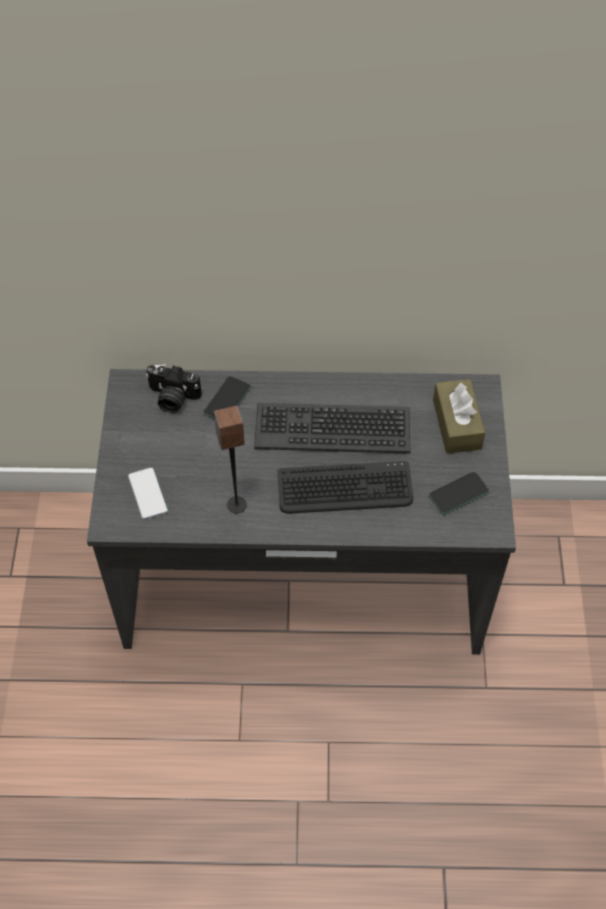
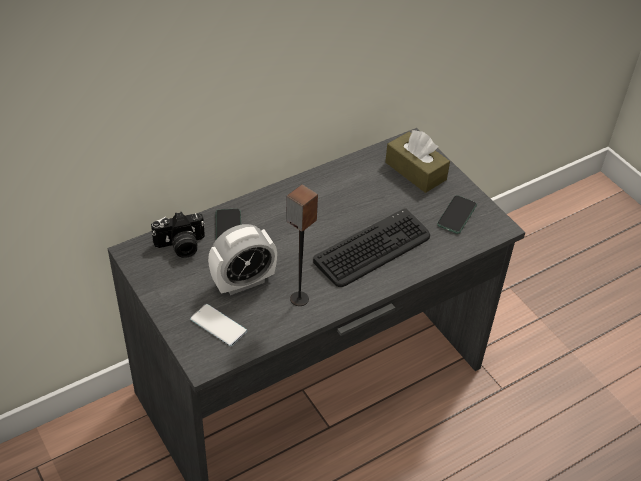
camera: 35 degrees left, 10 degrees down
(200, 462) = (243, 282): none -> alarm clock
(332, 428) = (328, 212): keyboard -> none

